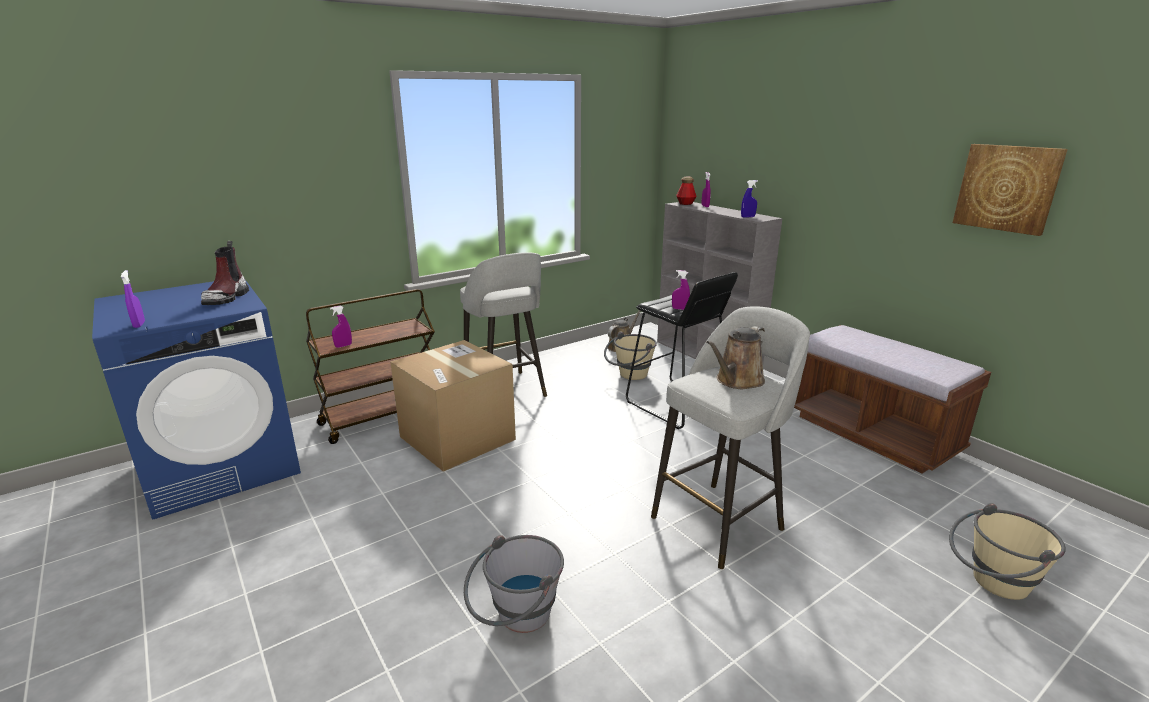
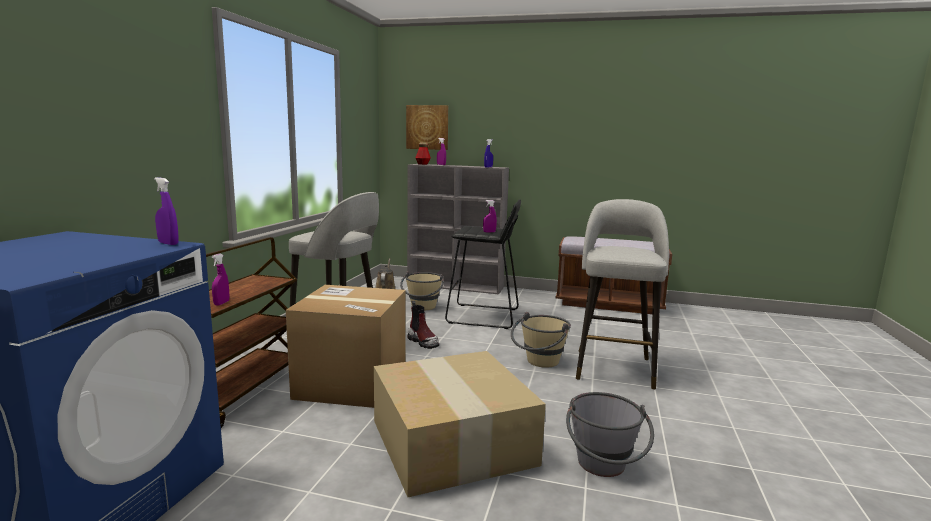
camera: 40 degrees left, 10 degrees down
(139, 324) = (54, 272): purple spray bottle -> purple spray bottle (168, 243)
(227, 298) = (113, 243): boot -> boot (423, 342)
(444, 525) = (449, 441): none -> cardboard box
(737, 381) = (626, 249): brown watering can -> none
(991, 583) = (752, 349): beige bucket -> beige bucket (539, 363)
(1007, 188) = (658, 132): picture -> picture (427, 127)

